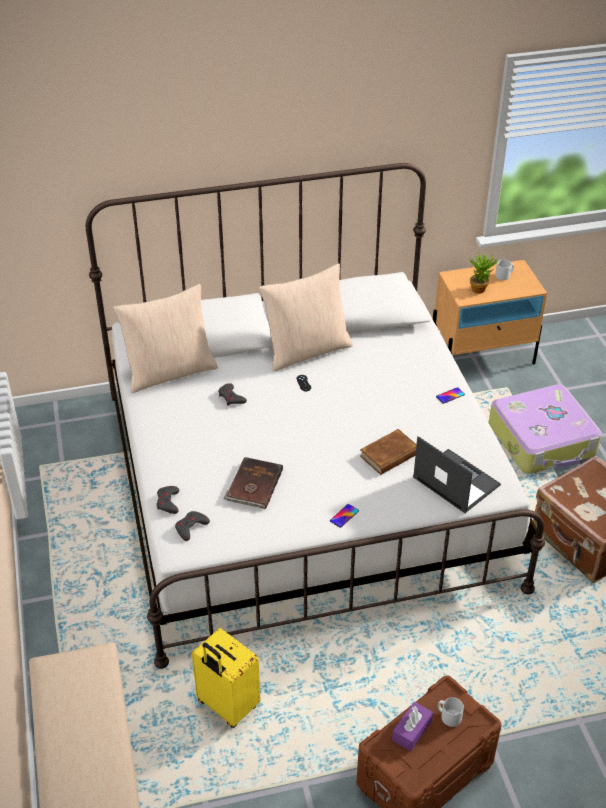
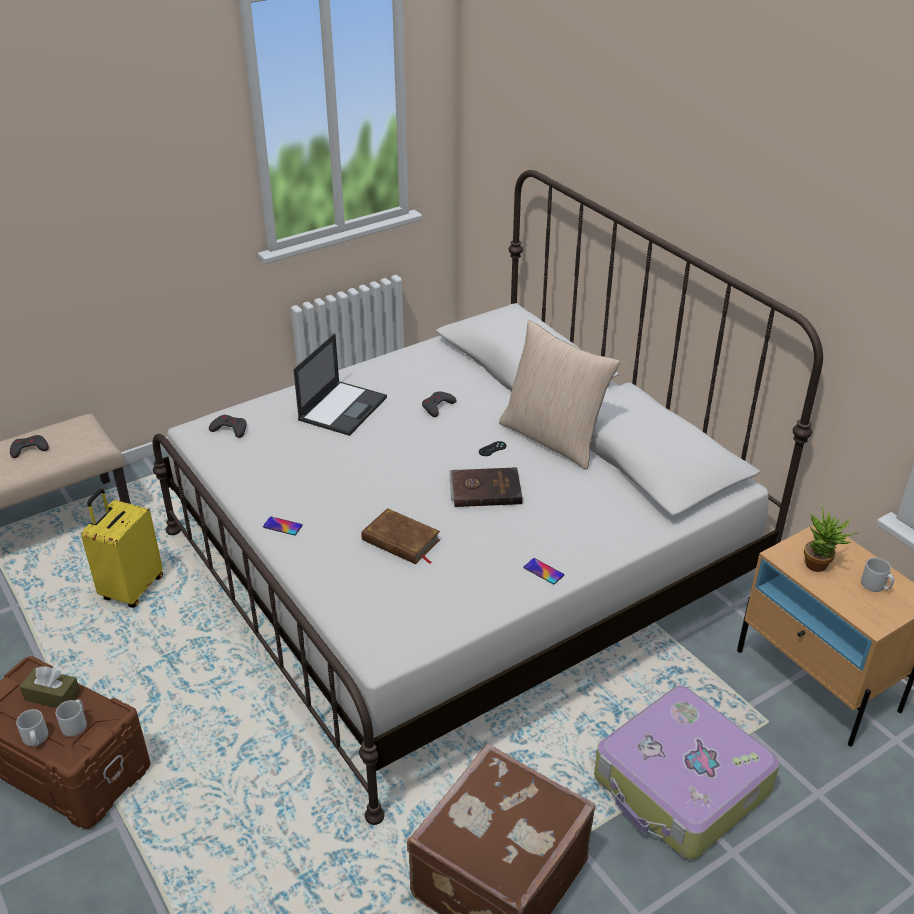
camera: 70 degrees right, 5 degrees down
(168, 502) = (260, 407): grey game controller -> grey game controller (29, 449)
(170, 371) = (455, 360): beige pillow -> none
(253, 485) = (306, 453): brown book -> brown book (485, 489)
(412, 731) = (52, 696): purple tissue box -> brown tissue box
(455, 481) = (379, 605): laptop -> laptop (343, 408)
(456, 745) = (36, 739): none -> grey mug

